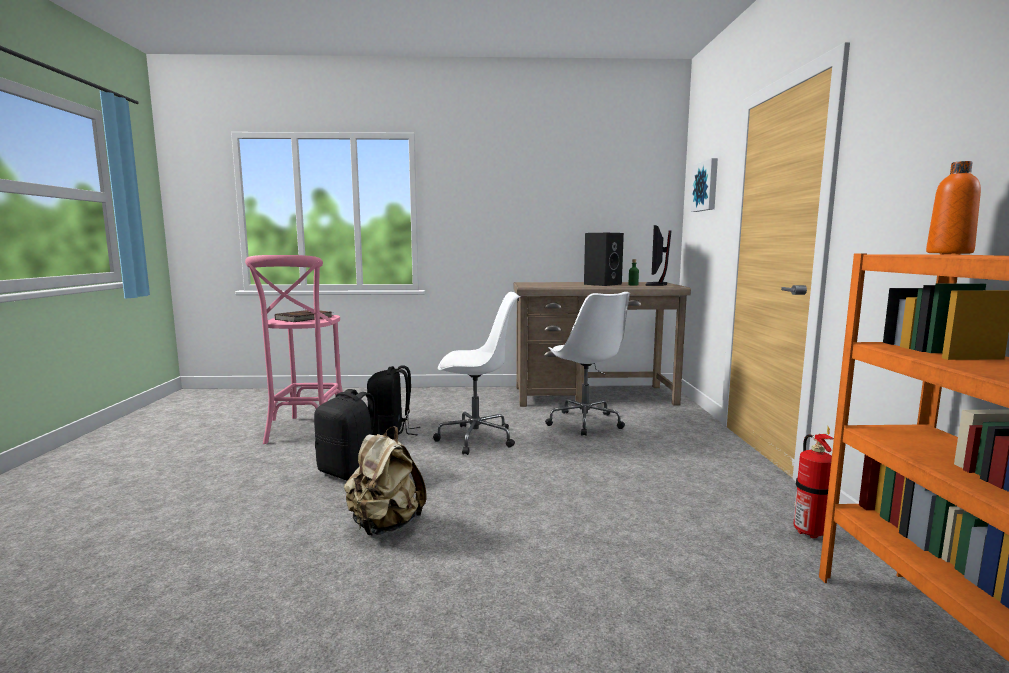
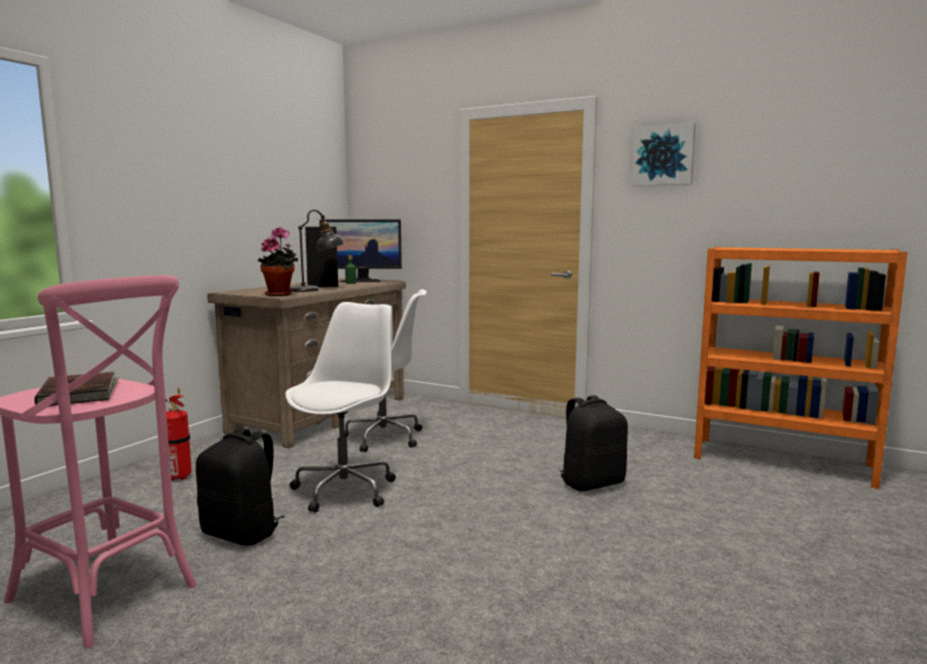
camera: 60 degrees left, 0 degrees up
(350, 473) = (334, 584): black backpack -> black backpack (592, 483)
(385, 525) = (504, 585): beige backpack -> none
(533, 286) = (280, 294): none -> potted plant
(577, 286) = (316, 289): none -> grey table lamp
(656, 284) = (362, 281): monitor -> monitor turned 45 degrees counterclockwise
(706, 186) = (398, 181): picture -> picture (663, 155)
(807, 531) = (643, 441): fire extinguisher -> fire extinguisher (177, 477)
(949, 253) = (730, 246): orange bottle -> none

